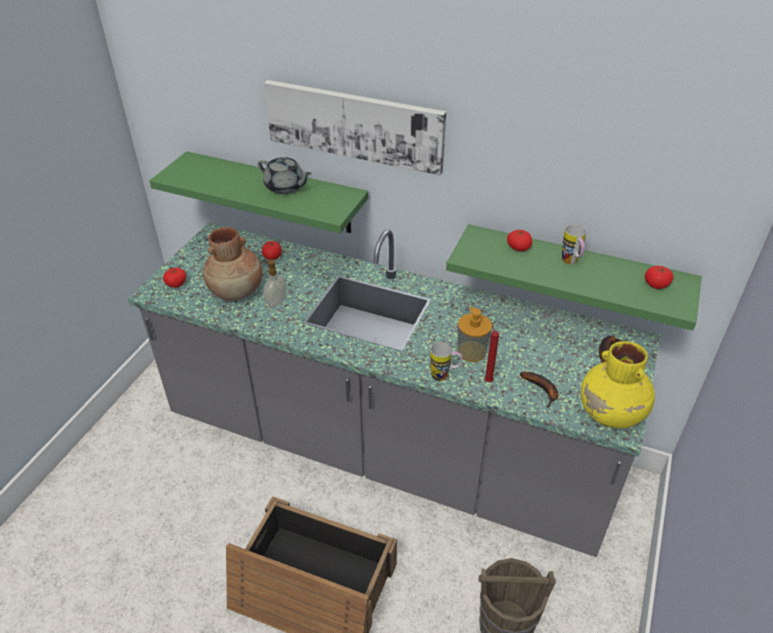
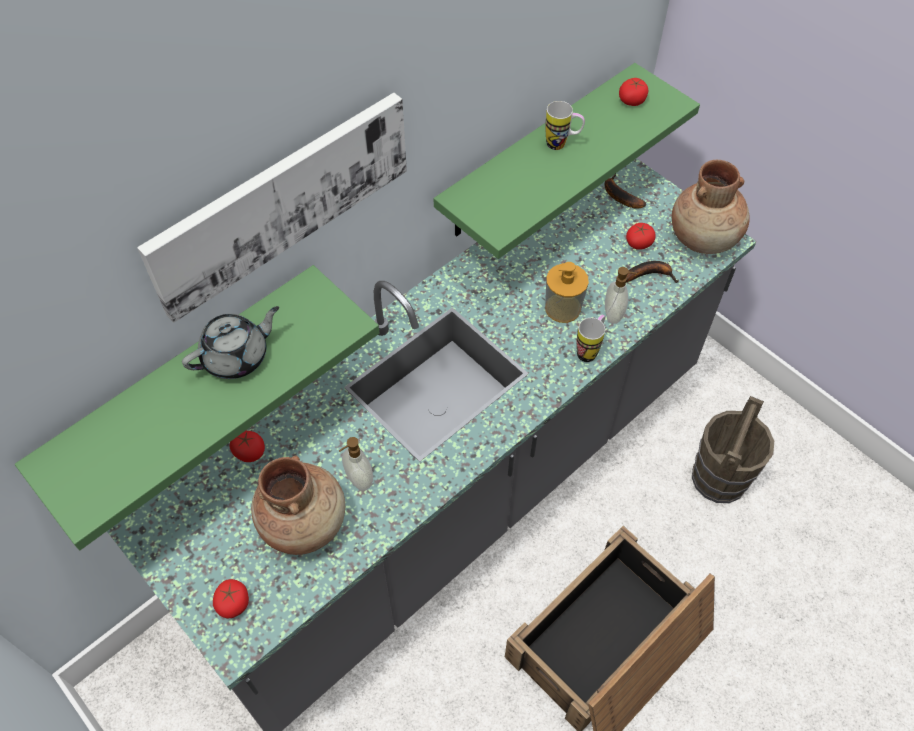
camera: 65 degrees left, 15 degrees up
(487, 380) = (614, 314): red candle -> soap dispenser
(518, 247) = (509, 174): tomato -> tomato (638, 243)
(611, 414) = (704, 238): yellow vase -> brown vase

